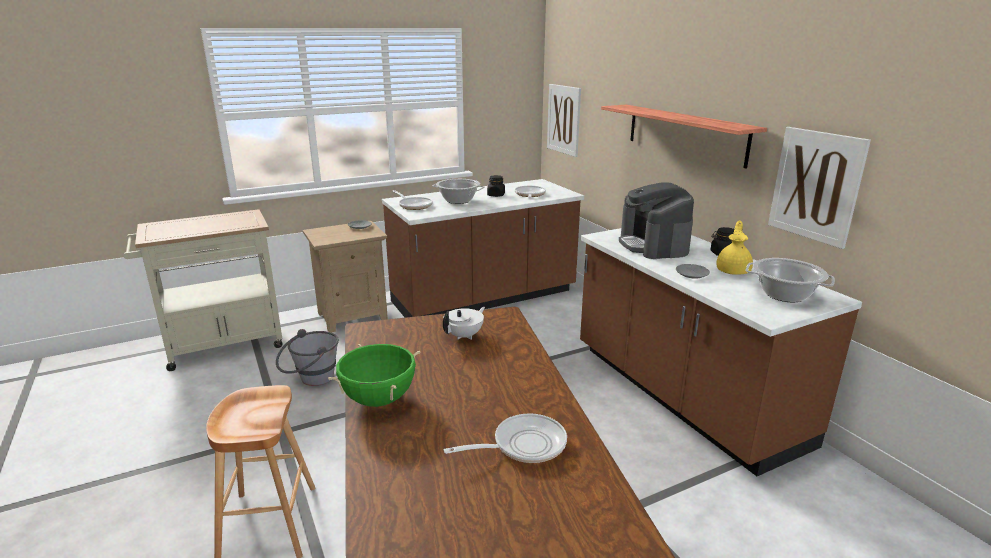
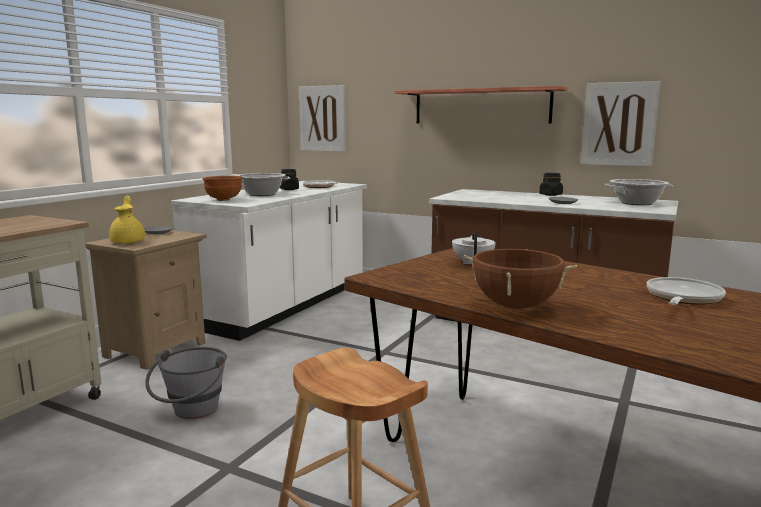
camera: 35 degrees left, 10 degrees down
(379, 400) = (515, 306): green cooking pot -> brown cooking pot
(414, 205) = (223, 200): frying pan -> brown bowl
(484, 298) = (284, 305): brown counter -> white counter
(653, 245) = (496, 196): coffee machine -> none
(733, 270) = (579, 199): yellow teapot -> yellow teapot (129, 242)

